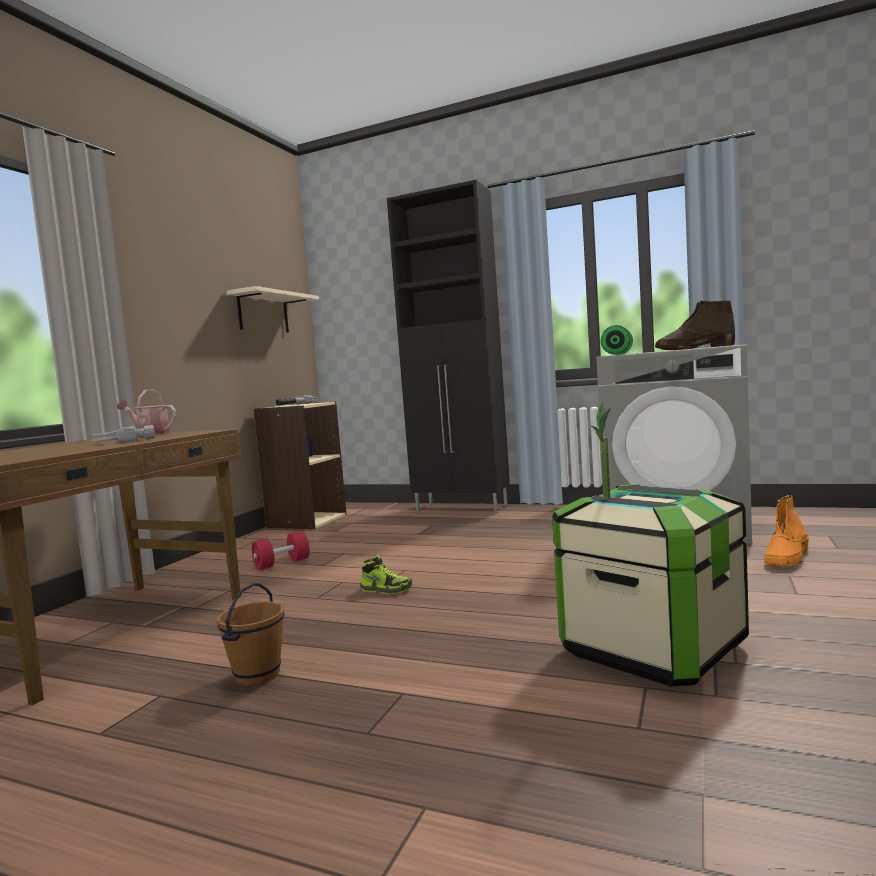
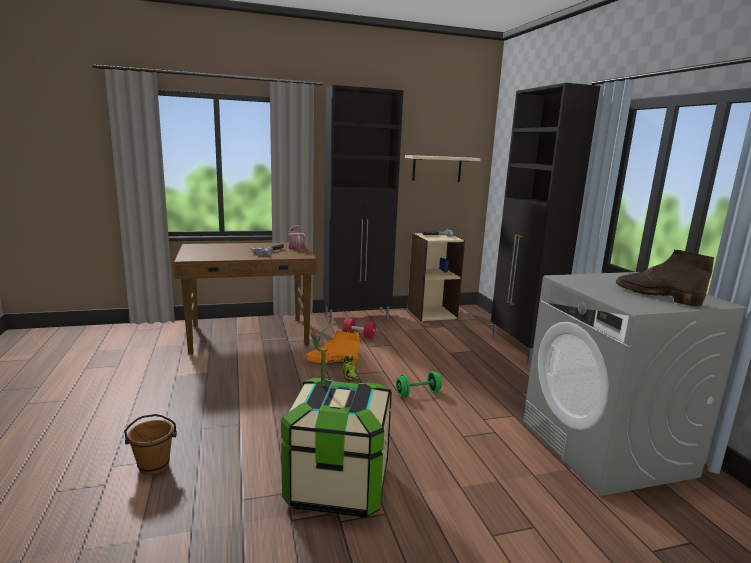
camera: 50 degrees right, 10 degrees up
(224, 553) = (357, 317): none -> black cabinet
(256, 675) = (235, 384): brown bucket -> brown bucket (154, 466)
(617, 354) = (578, 277): green dumbbell -> green dumbbell (418, 393)
(786, 557) = (582, 521): orange boot -> orange boot (331, 361)

